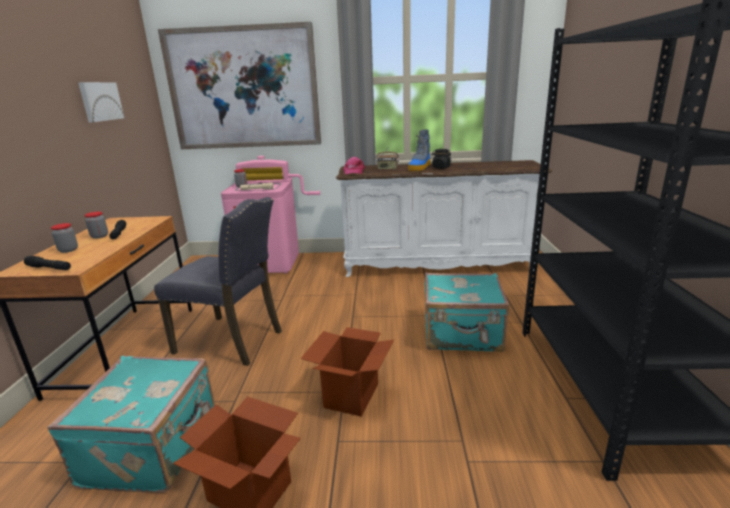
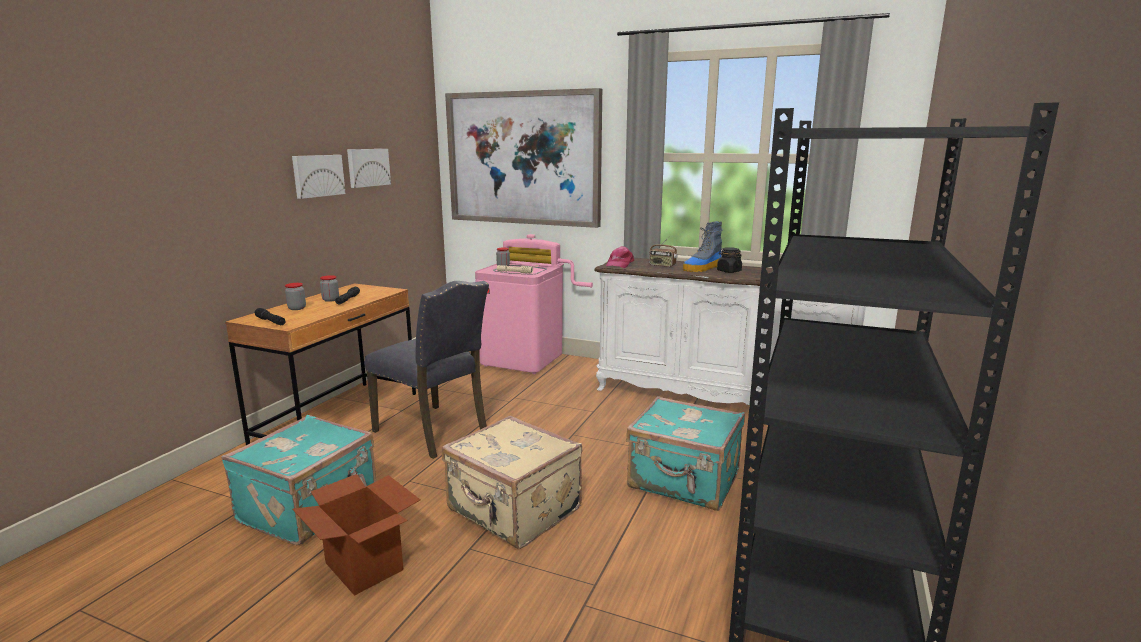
camera: 20 degrees right, 5 degrees down
(54, 110) = (317, 175): none -> picture
(351, 395) = (513, 511): cardboard box -> beige suitcase

